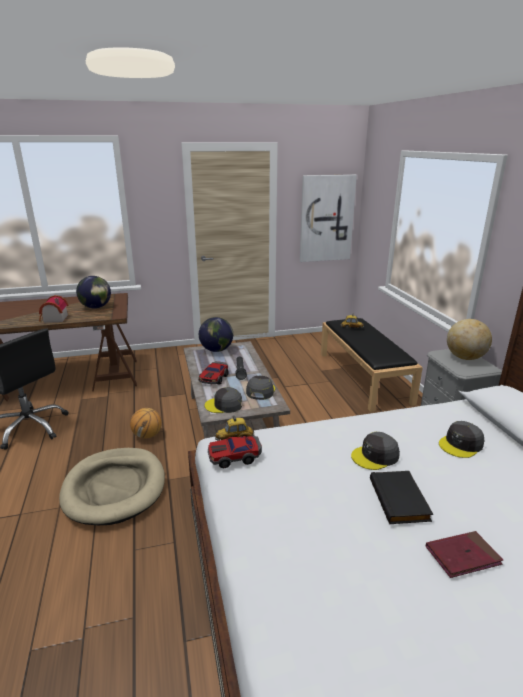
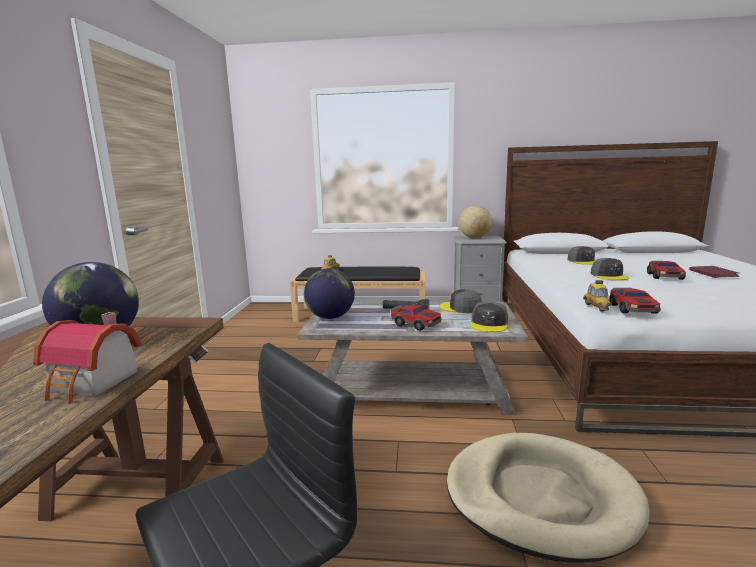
camera: 70 degrees left, 10 degrees down
(147, 435) = (404, 457): basketball -> none
(326, 218) = (221, 170): picture -> none
(400, 500) = (665, 276): black book -> toy car

